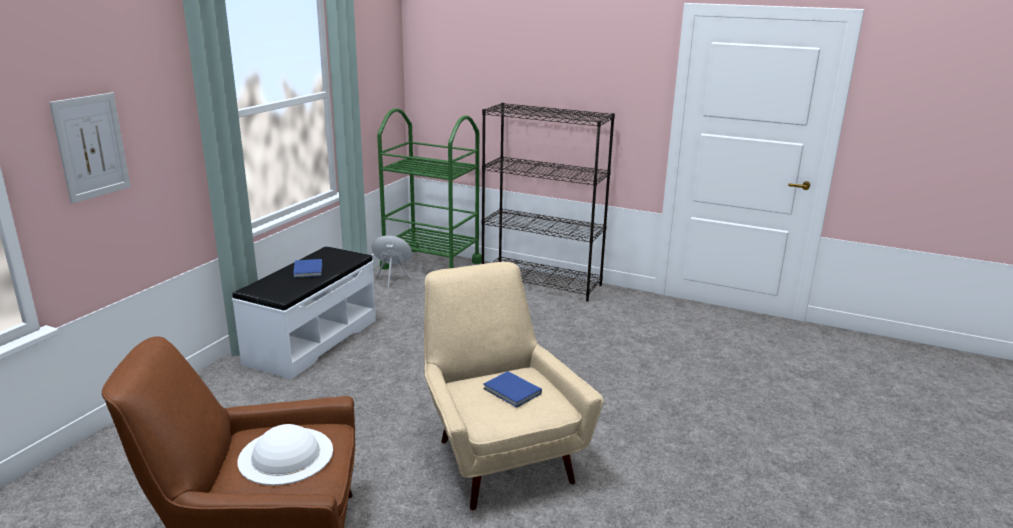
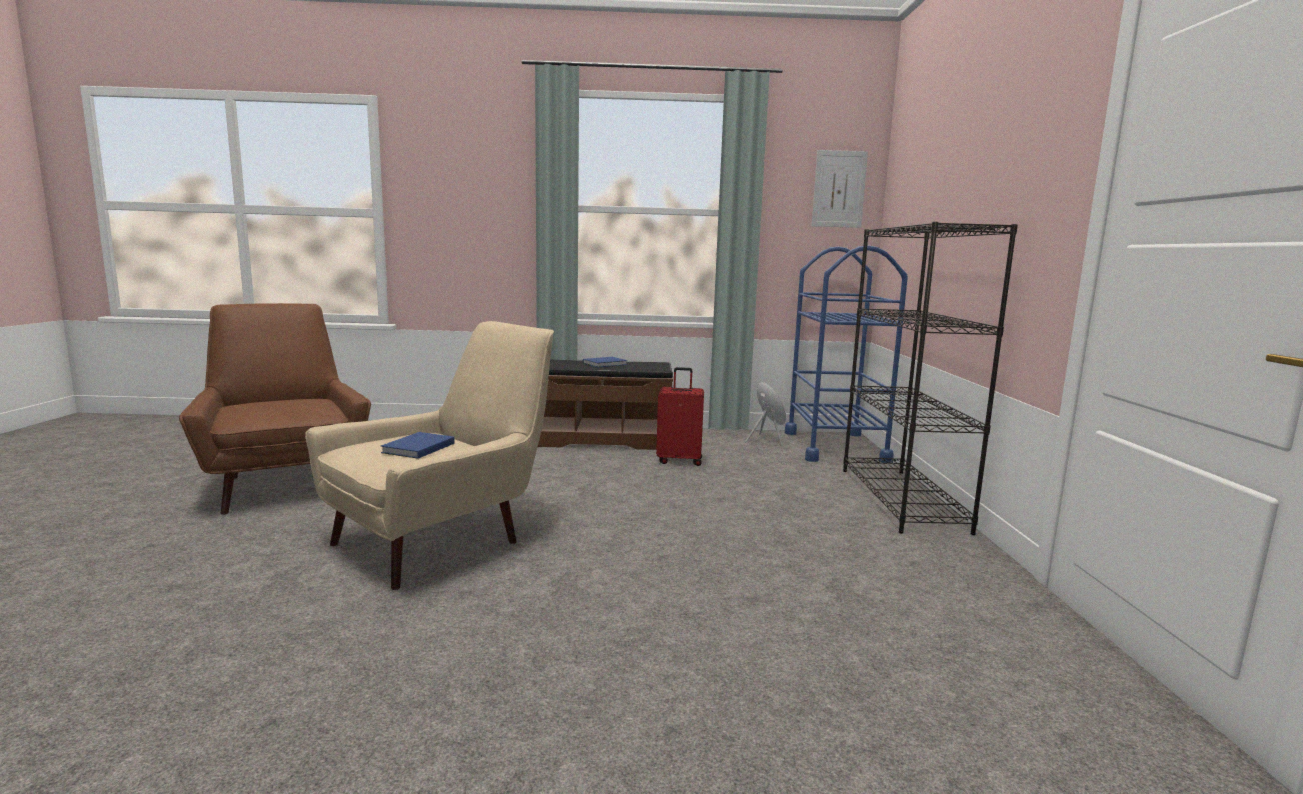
camera: 65 degrees right, 10 degrees down
(91, 147) = (449, 206): picture -> picture (839, 189)
(285, 455) = (280, 406): white hat -> none
(311, 341) = (600, 439): white bench -> brown bench
(405, 323) = (679, 460): none -> red suitcase
(431, 265) = (835, 447): green cart -> blue cart

